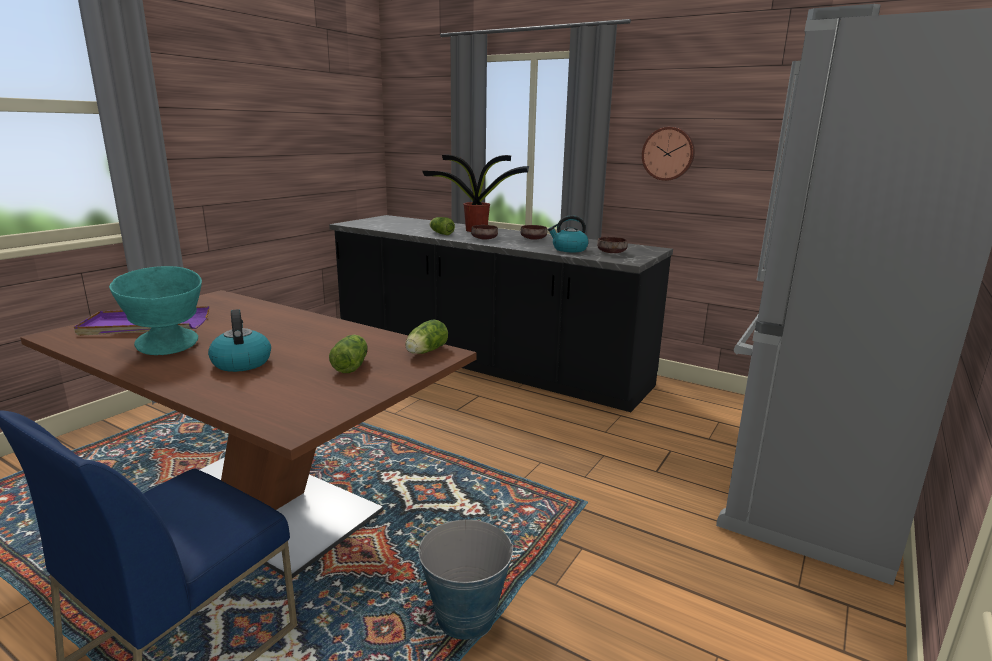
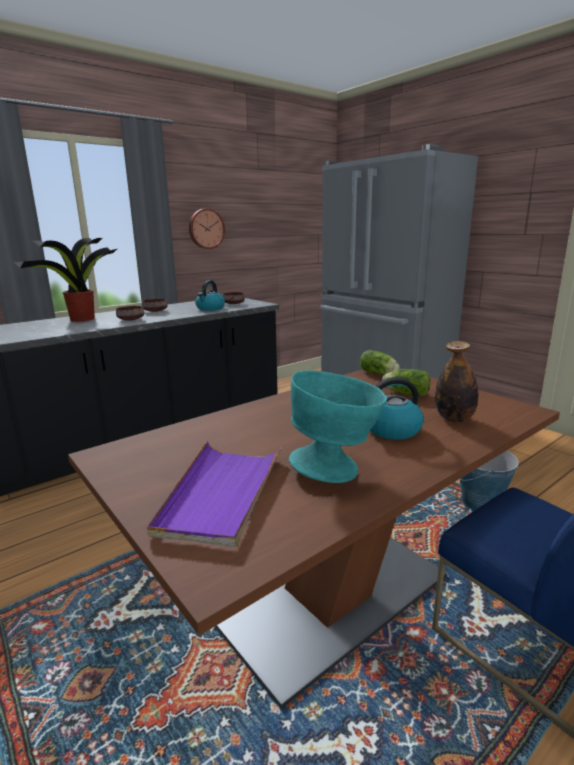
camera: 70 degrees left, 0 degrees up
(268, 388) = (454, 419): none -> bottle
(440, 233) = (75, 327): lettuce -> none

